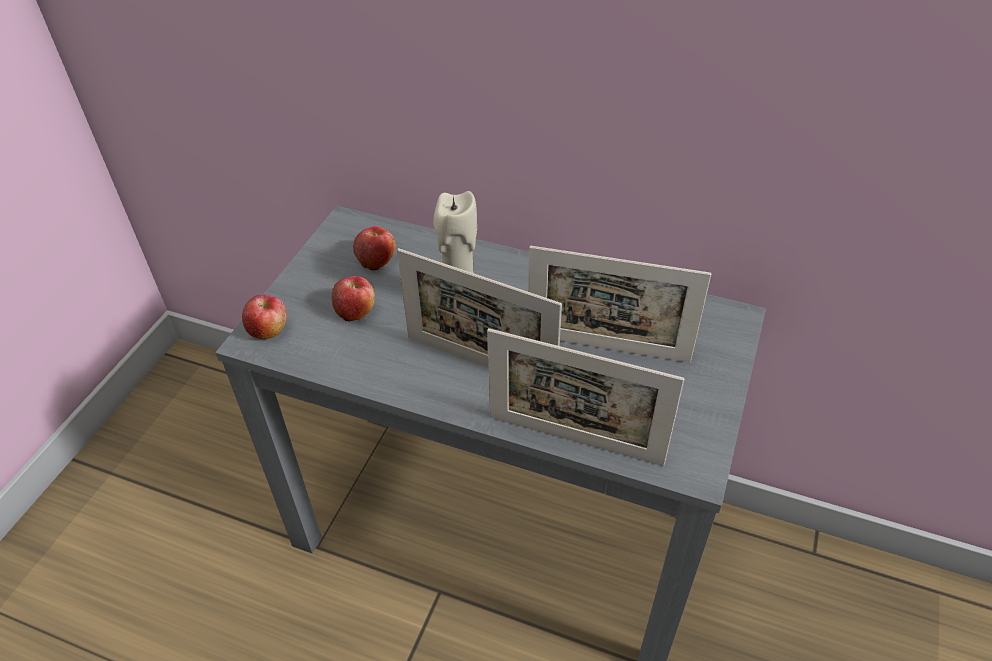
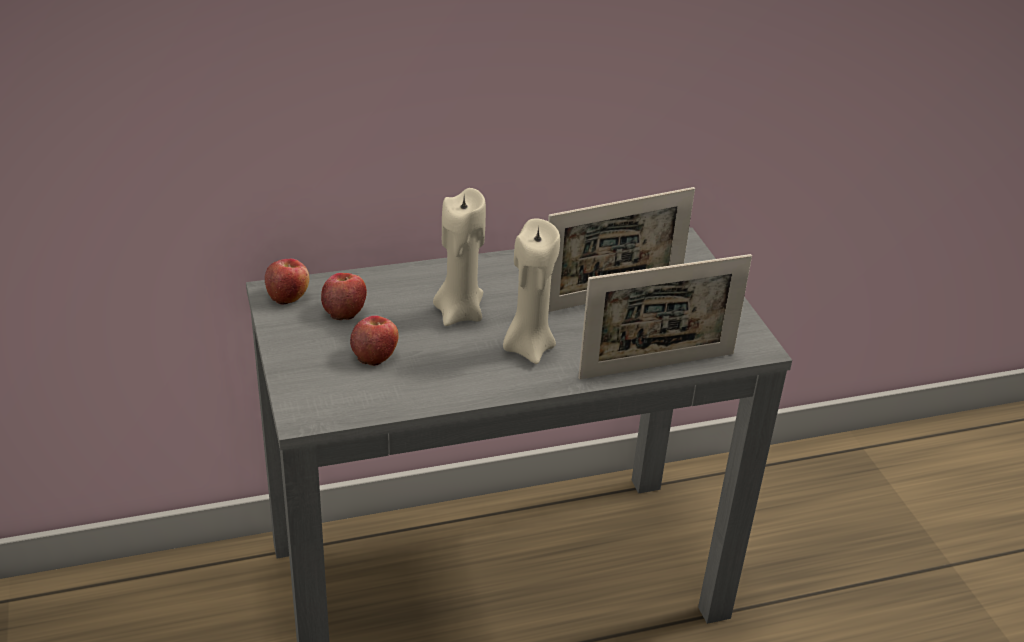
camera: 40 degrees left, 10 degrees down
(268, 330) = (310, 401): apple -> apple (288, 295)
(480, 363) = (528, 347): picture frame -> beige candle

